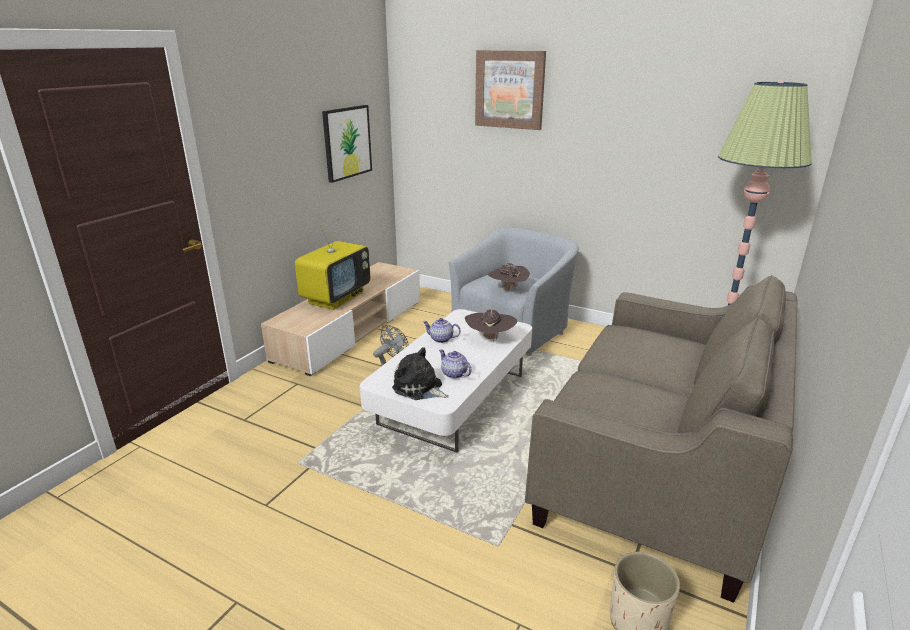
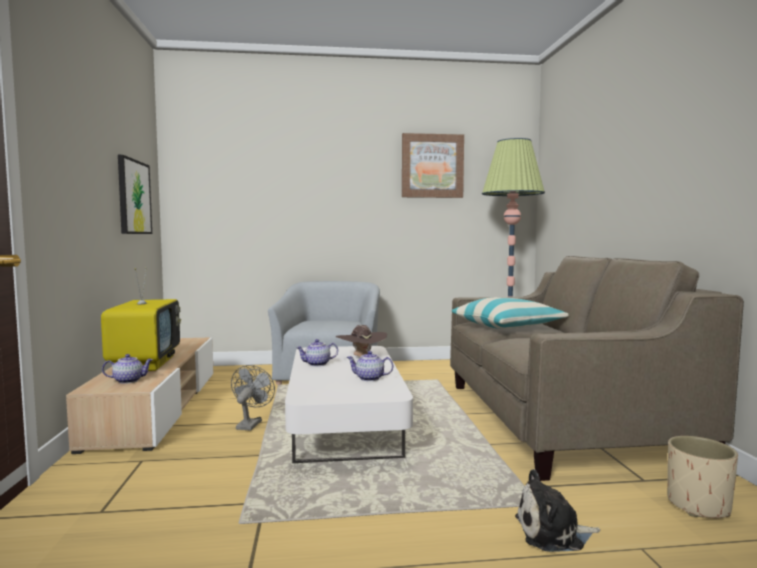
camera: 35 degrees left, 20 degrees down
(306, 318) = (129, 380): none -> teapot
(419, 388) = (354, 392): plush toy -> plush toy (553, 533)
(507, 290) = (334, 327): brown hat -> none
(510, 89) = (293, 158): picture -> picture (432, 166)
(636, 351) = (507, 326): none -> pillow

